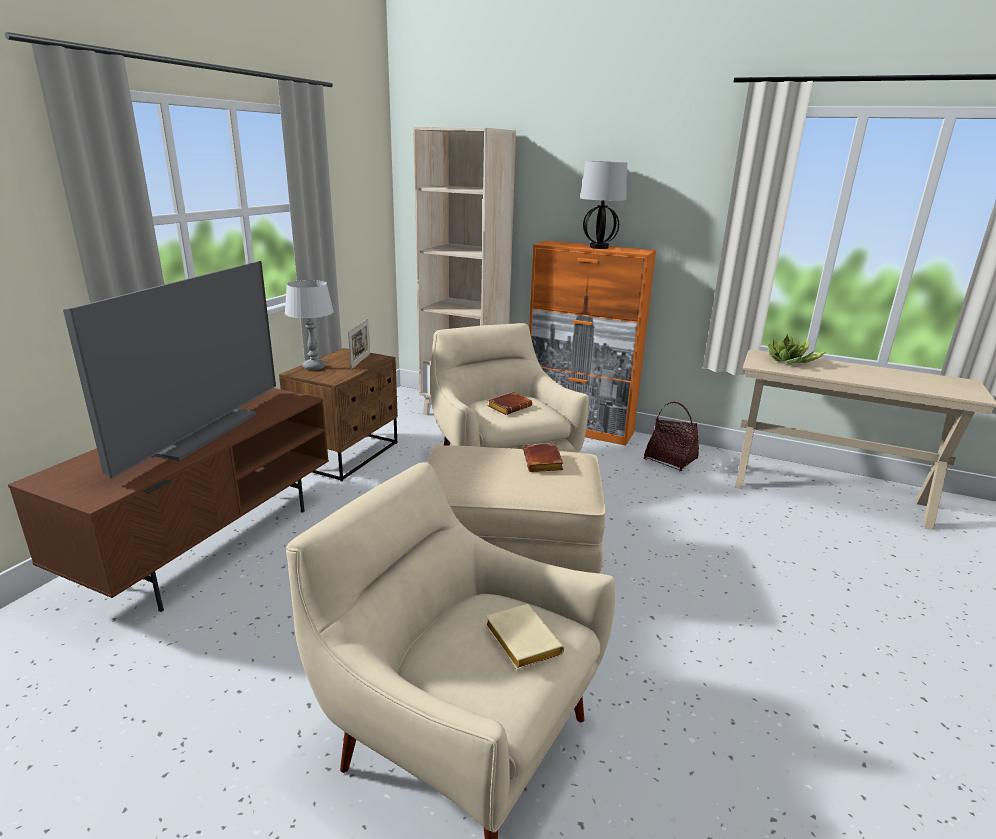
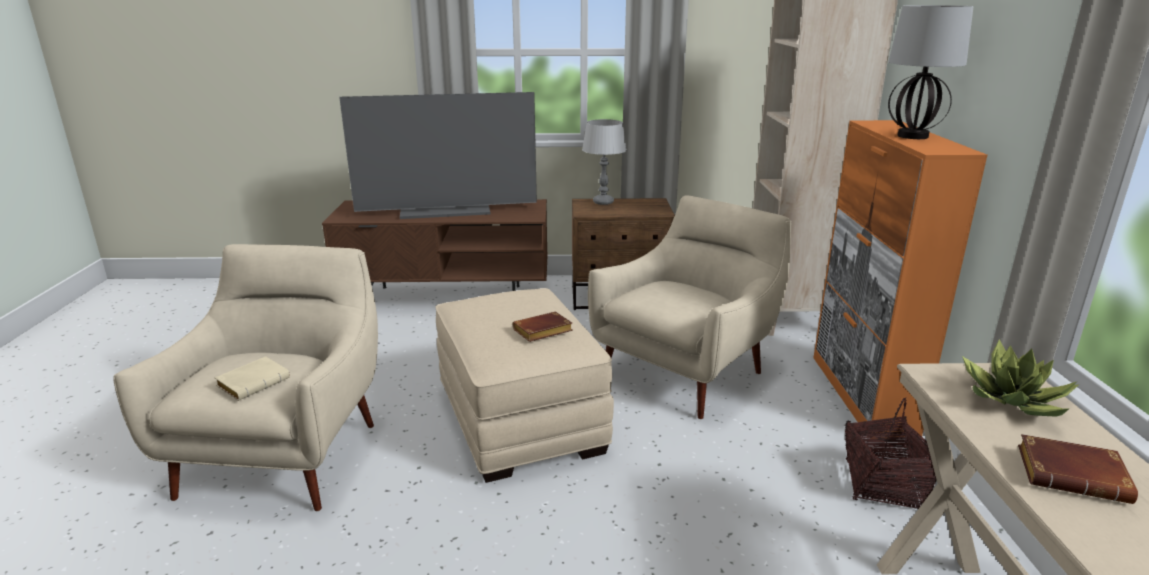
camera: 65 degrees right, 0 degrees up
(360, 361) = (642, 210): picture frame -> none
(509, 406) = (675, 295): brown book -> brown book (1074, 475)

